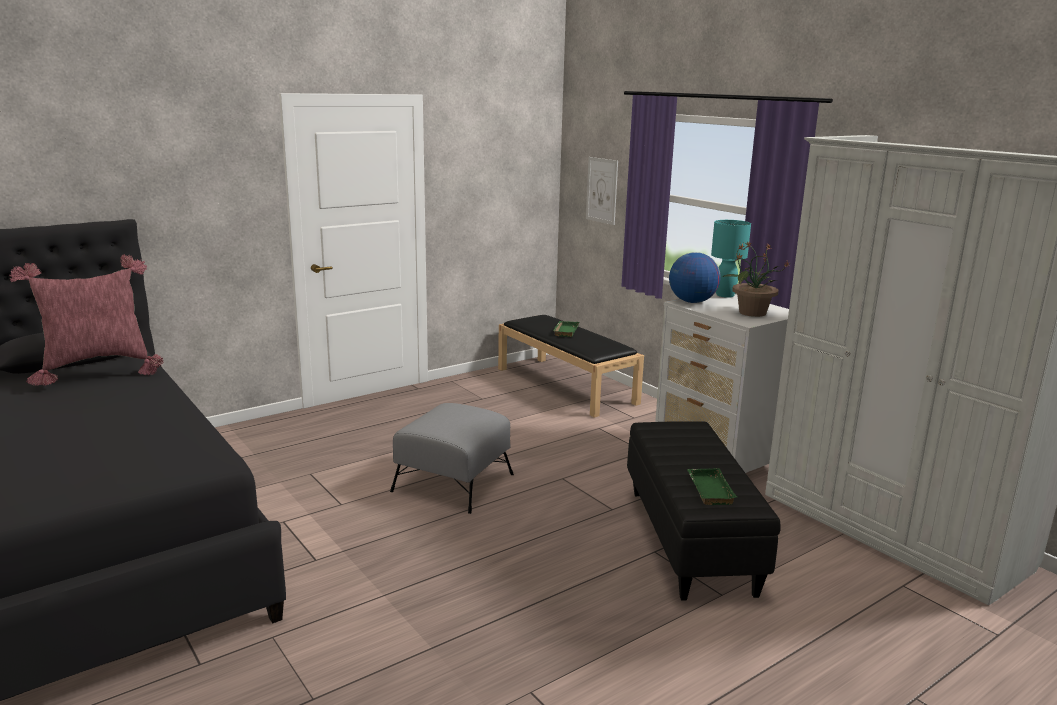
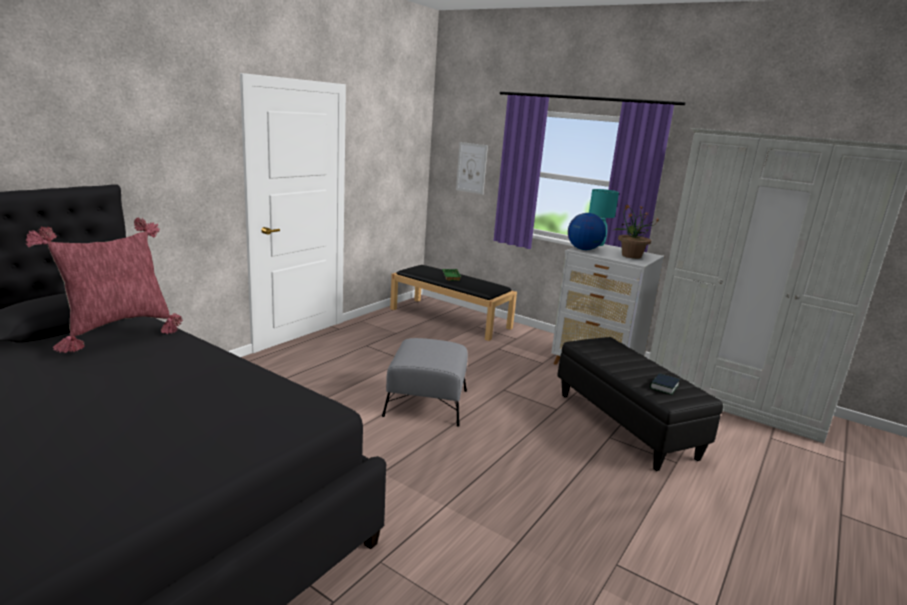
camera: 20 degrees left, 0 degrees up
(708, 490) = (663, 387): green tray -> book

